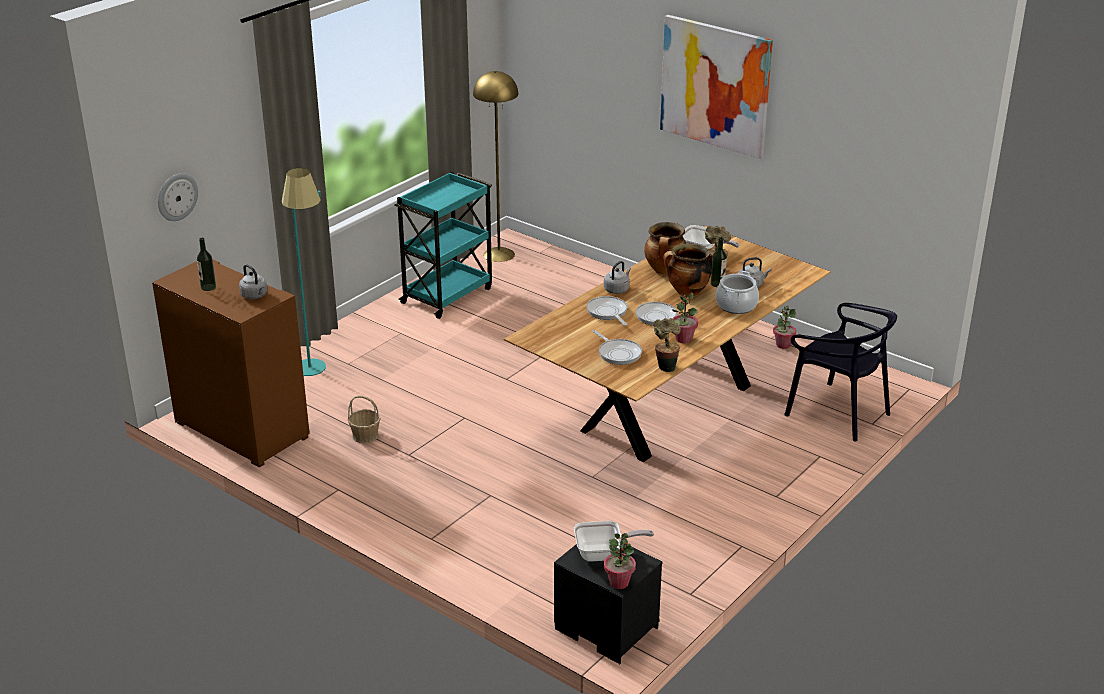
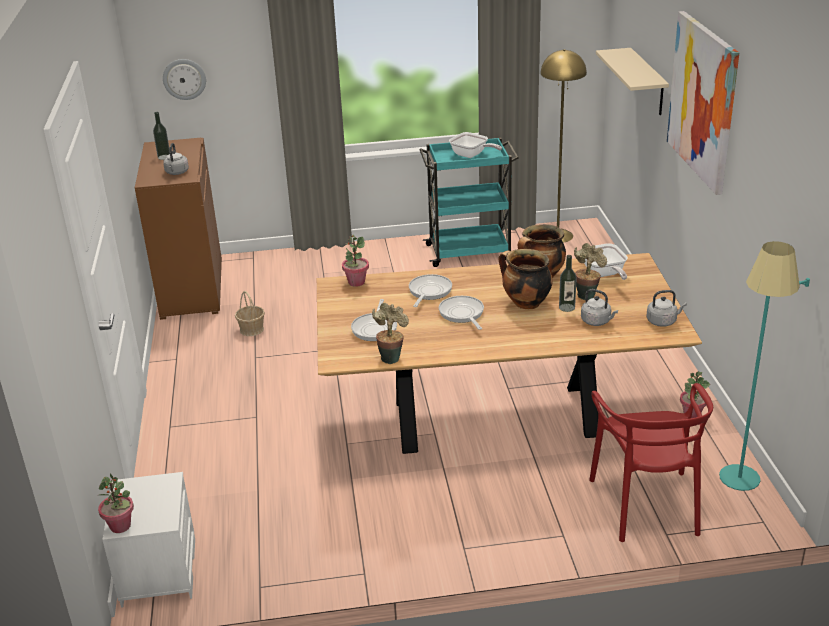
camera: 45 degrees right, 0 degrees up
(316, 374) = (292, 271): turquoise floor lamp -> turquoise floor lamp (740, 489)
(603, 553) = (152, 495): frying pan -> frying pan (472, 155)
(604, 83) = (647, 82): none -> beige shelf
(604, 629) = (158, 571): black nightstand -> white nightstand
(617, 289) = (471, 276): grey kettle -> grey kettle (663, 321)
(683, 339) = (448, 341): potted plant -> potted plant (356, 282)
(736, 305) = (549, 333): cooking pot -> none
(837, 413) = (647, 505): black chair -> red chair

